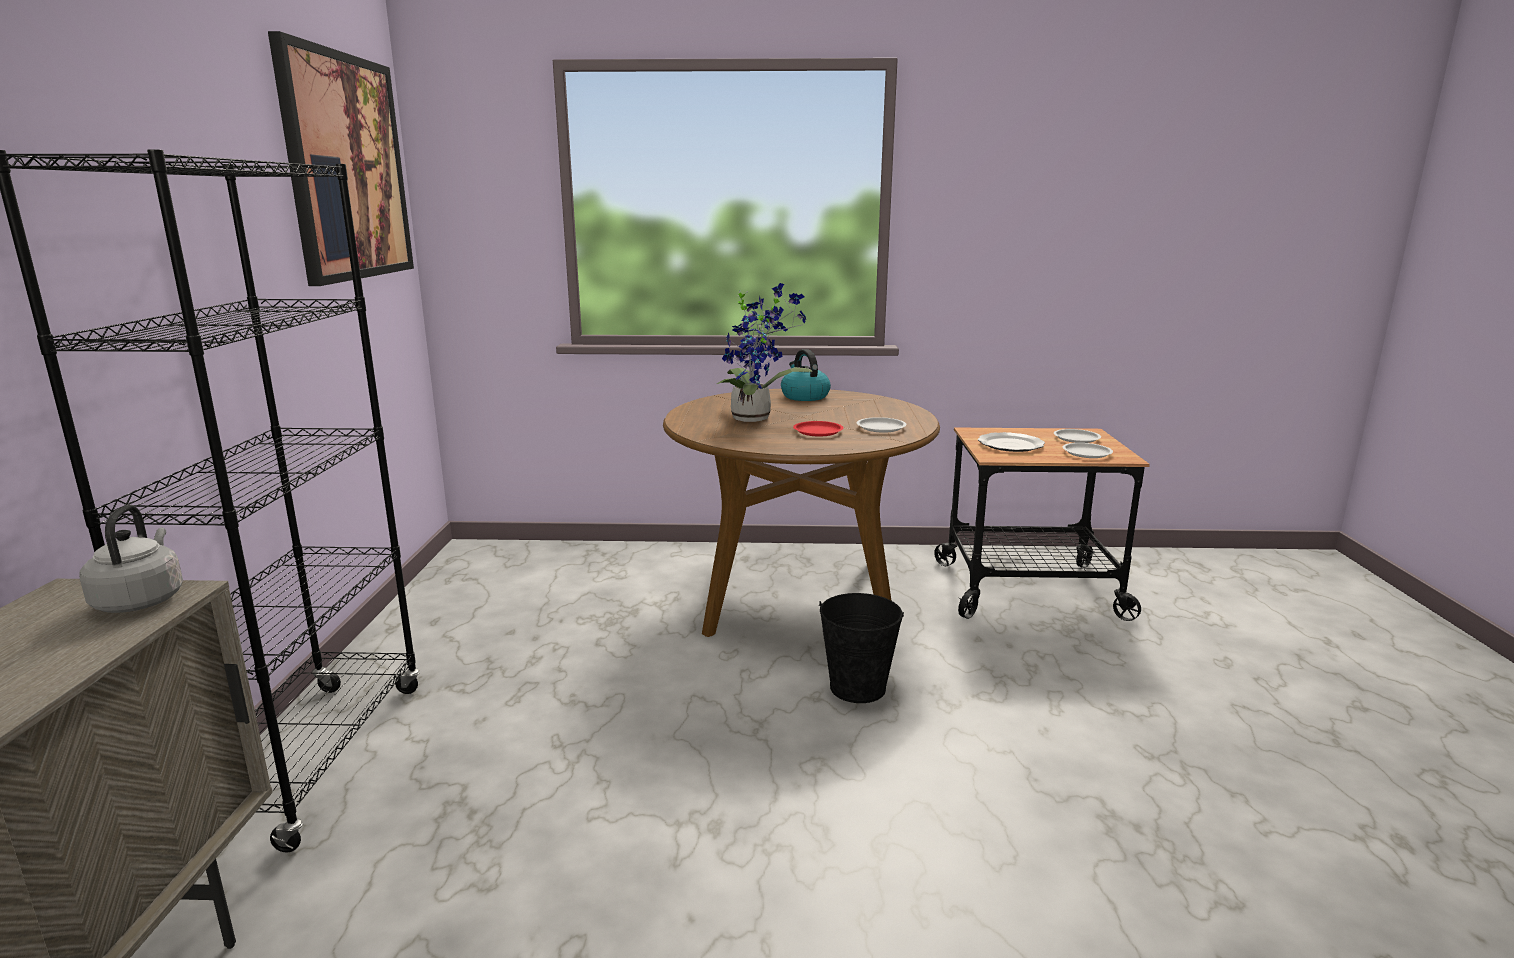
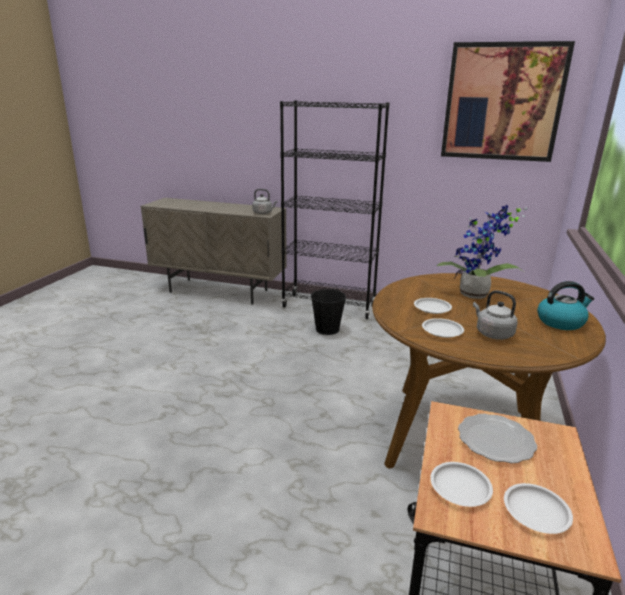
camera: 105 degrees right, 5 degrees up
(817, 432) = (432, 308): red plate -> white plate
(857, 687) = (328, 432): black bucket -> black bucket (327, 329)
(864, 414) = (492, 333): none -> grey kettle

